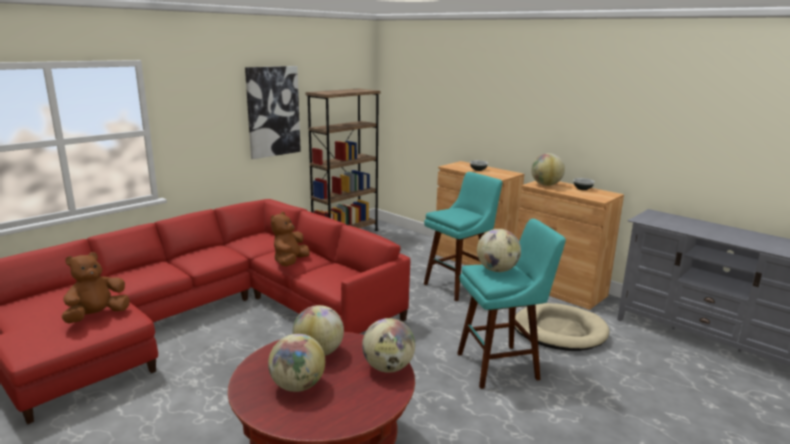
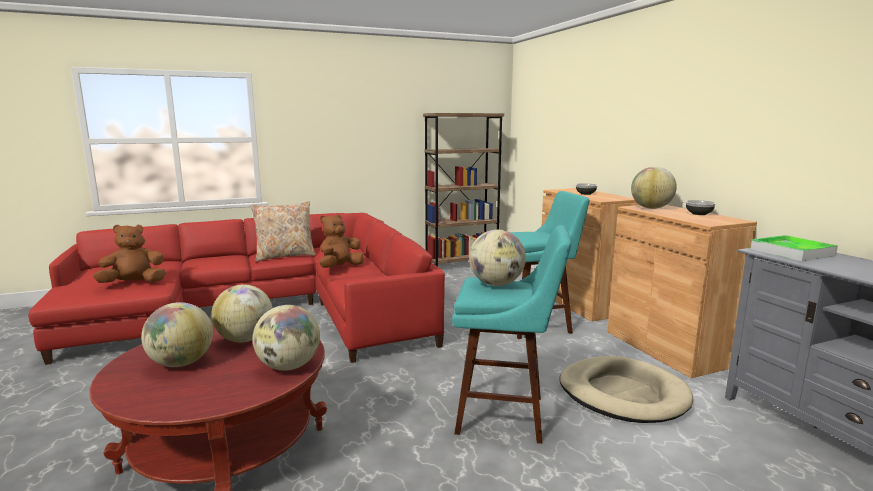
camera: 25 degrees right, 5 degrees down
(214, 256) = (285, 256): none -> beige pillow
(273, 111) = (386, 130): picture -> none
(658, 218) = (792, 252): none -> tray

